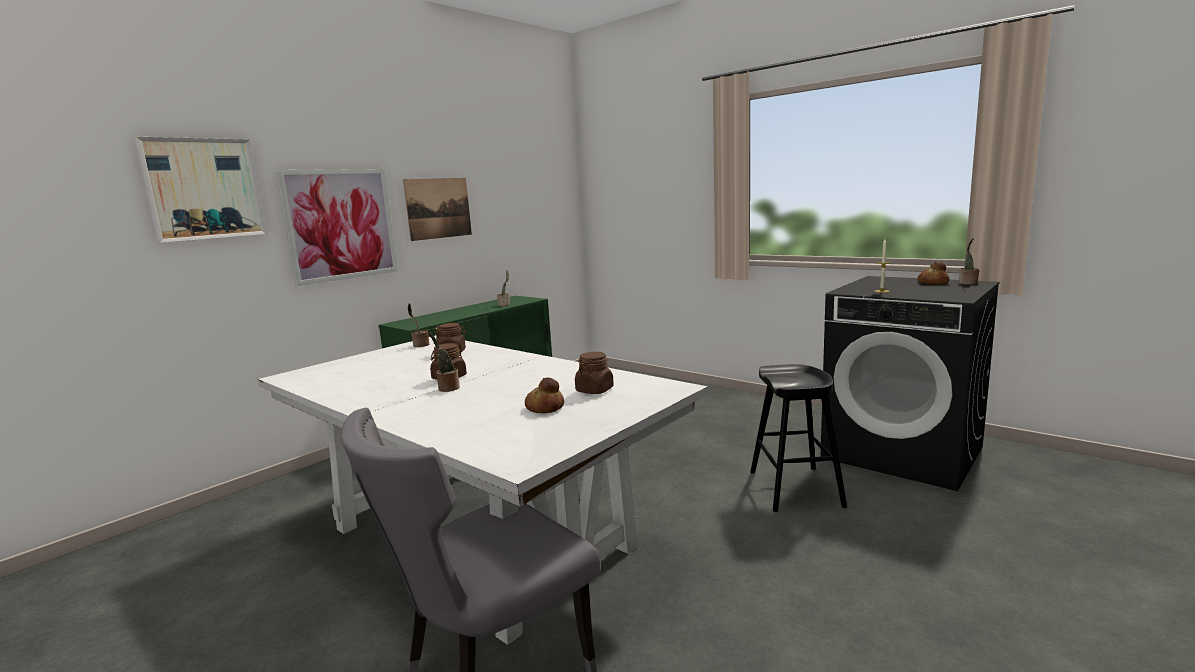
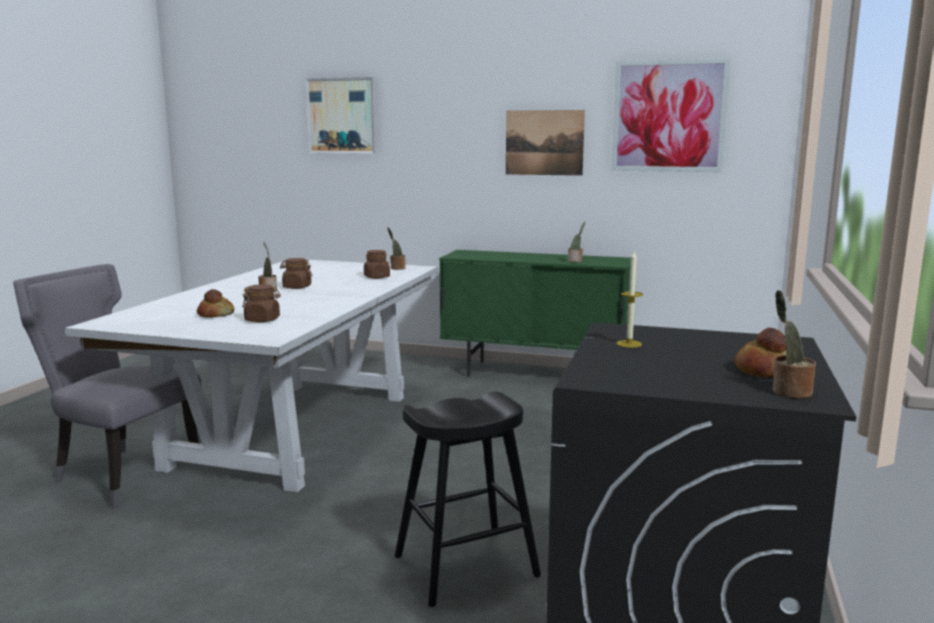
camera: 65 degrees right, 0 degrees up
(341, 224) = (439, 151): picture -> picture (668, 116)

